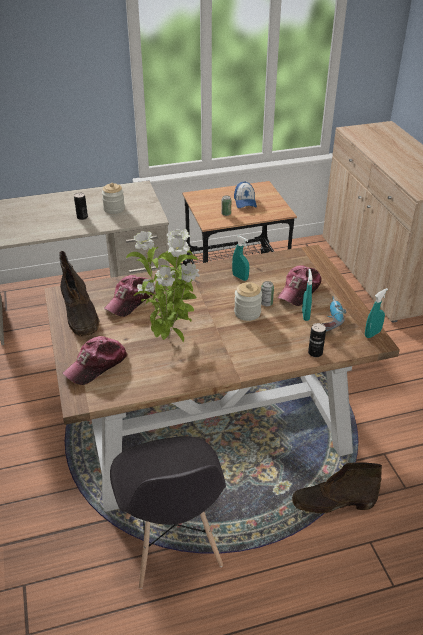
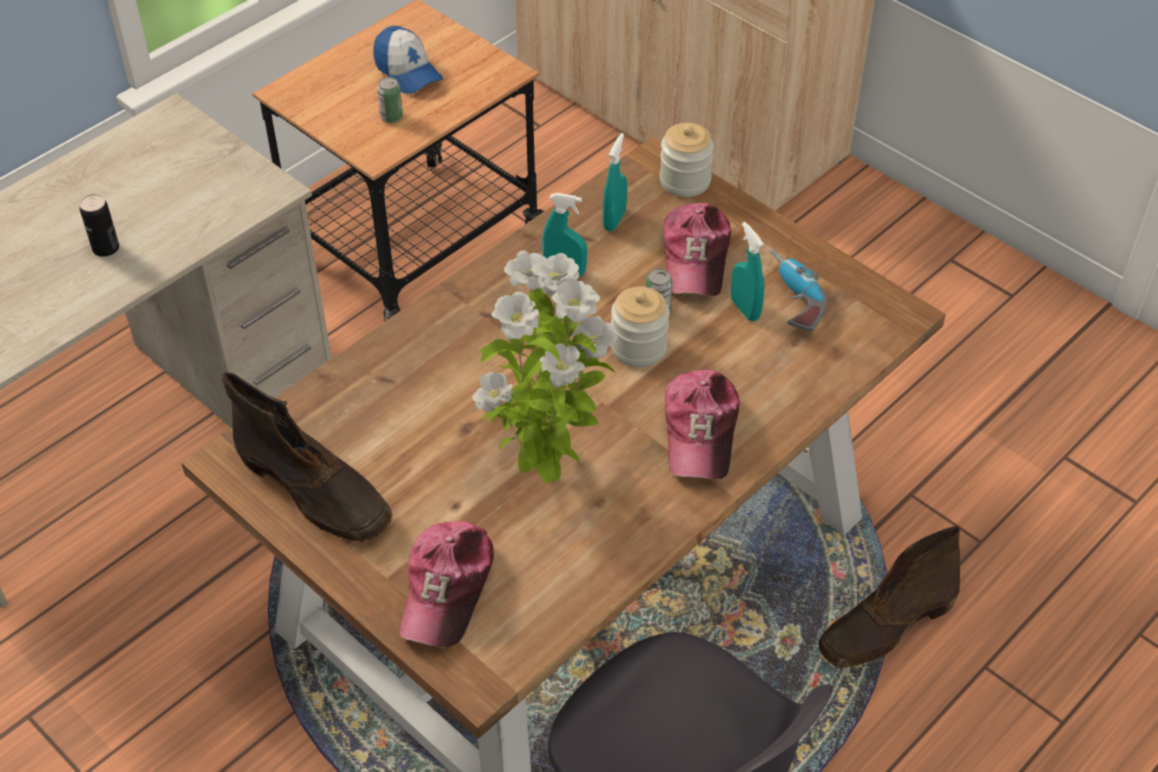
camera: 30 degrees left, 10 degrees up
(114, 209) = (162, 200): jar -> jar (685, 181)
(130, 300) = (392, 415): cap -> cap (700, 431)
(315, 353) = (817, 382): can -> none
(372, 334) = (883, 300): turquoise spray bottle -> turquoise spray bottle (614, 220)

